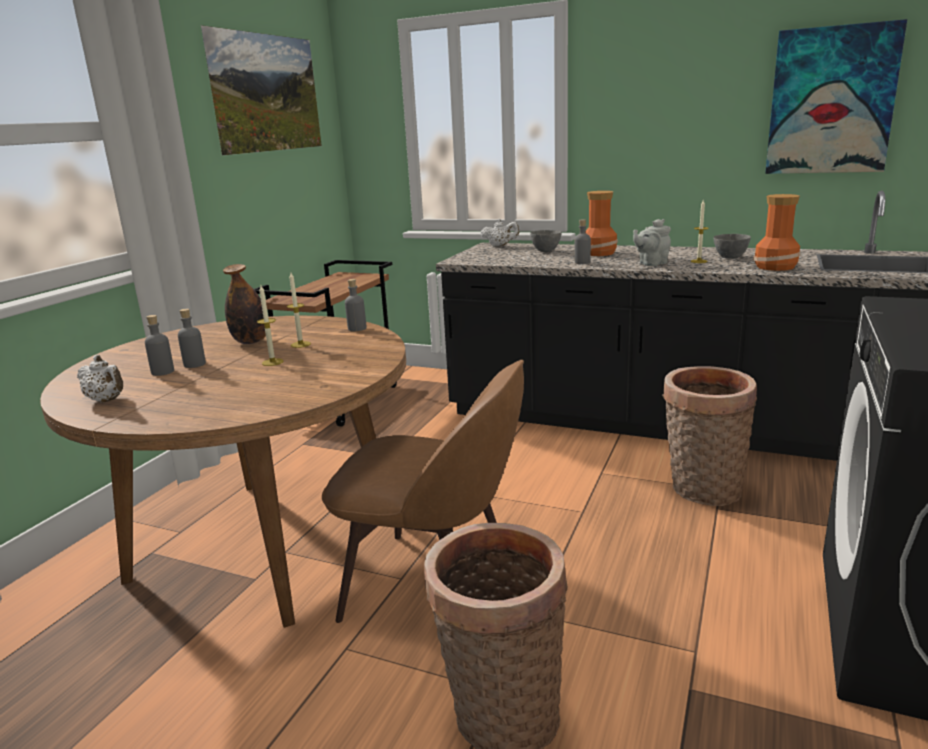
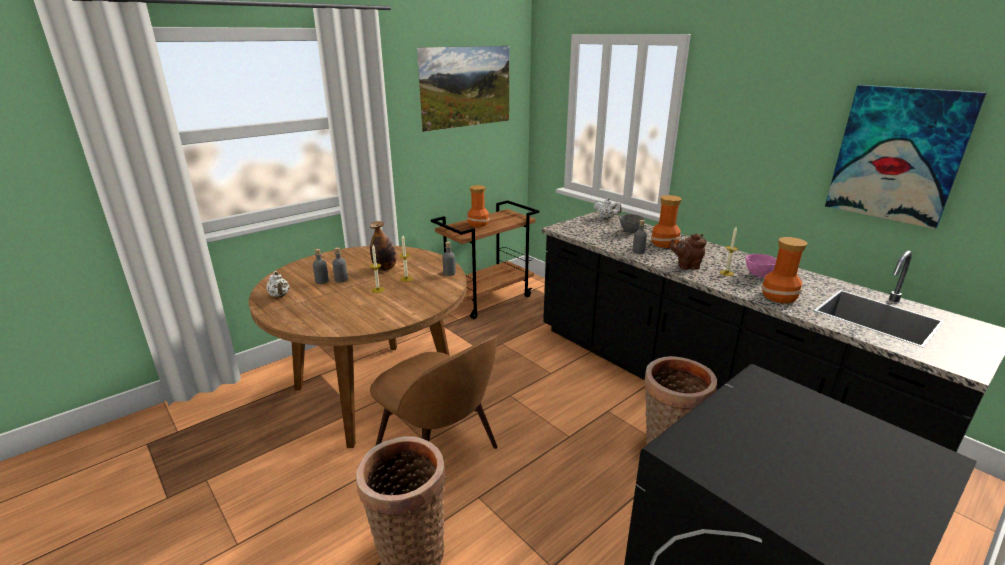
camera: 25 degrees right, 5 degrees up
(316, 289) = (477, 224): none -> vase
(651, 263) = (686, 266): grey teapot -> brown teapot
(731, 258) = (758, 275): grey bowl -> pink bowl

